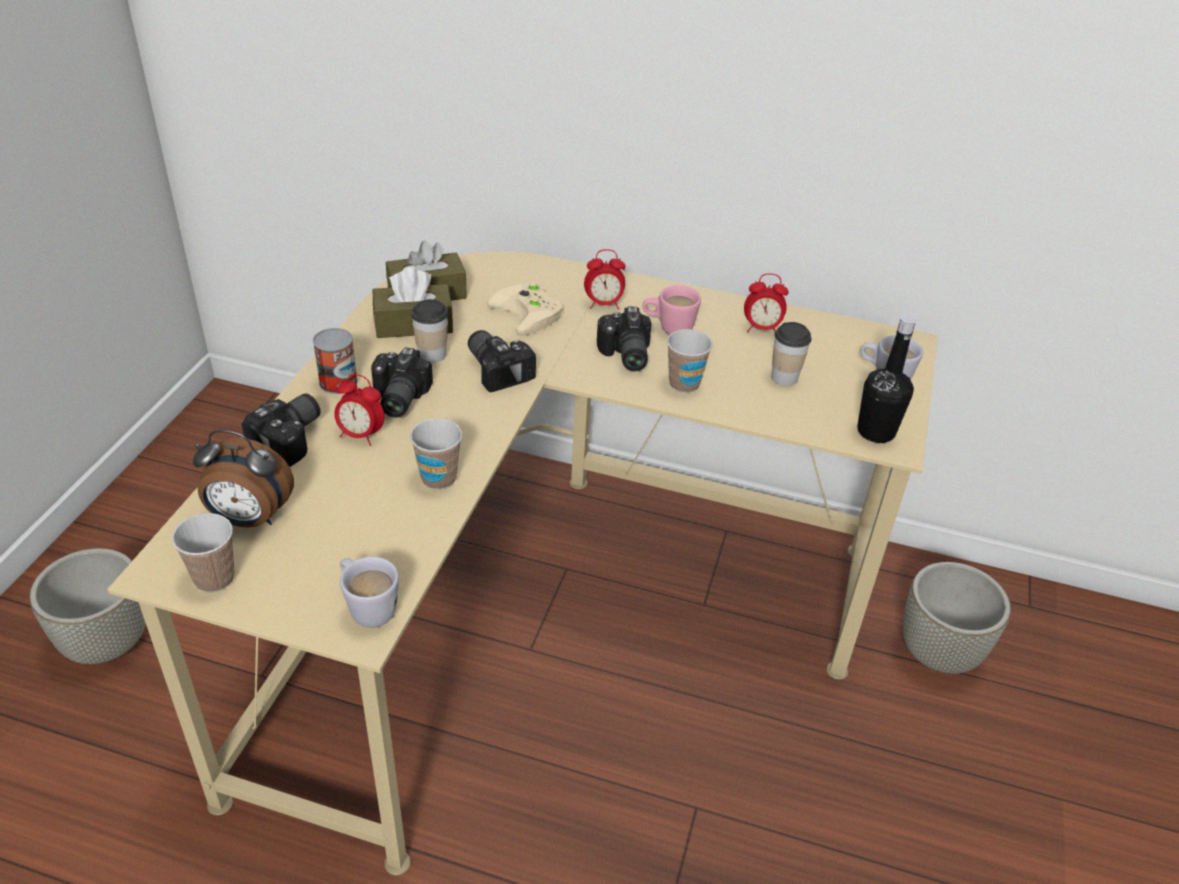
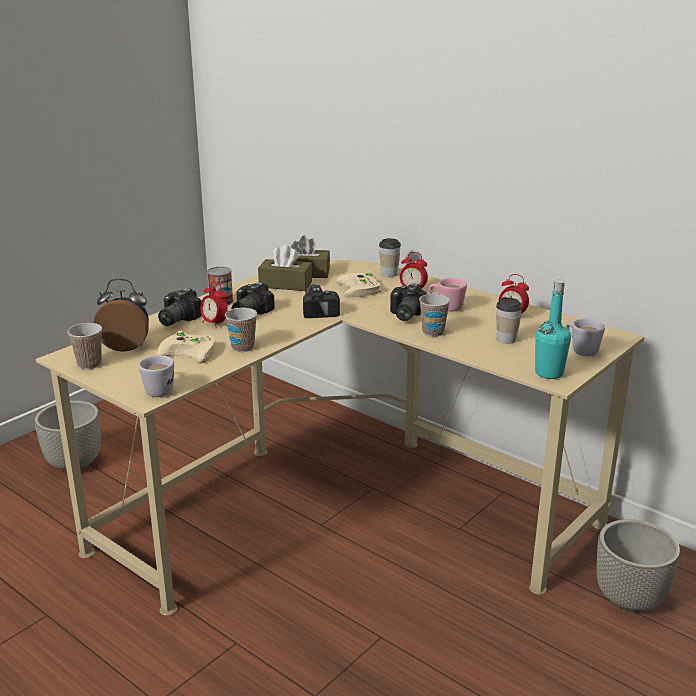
camera: 25 degrees right, 15 degrees down
(249, 519) = (126, 346): alarm clock -> alarm clock turned 150 degrees clockwise
(292, 439) = (176, 320): camera -> camera turned 150 degrees clockwise
(363, 506) = (191, 351): none -> beige game controller
(432, 355) = (285, 298): cup -> cup (389, 274)
(876, 432) = (549, 373): black bottle -> turquoise bottle

